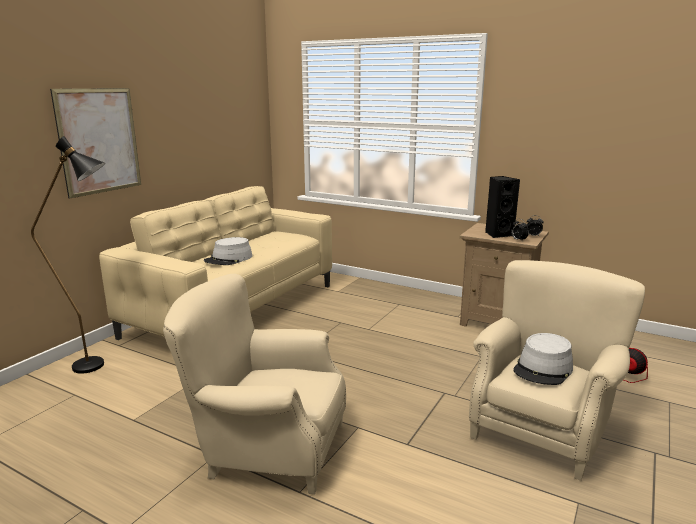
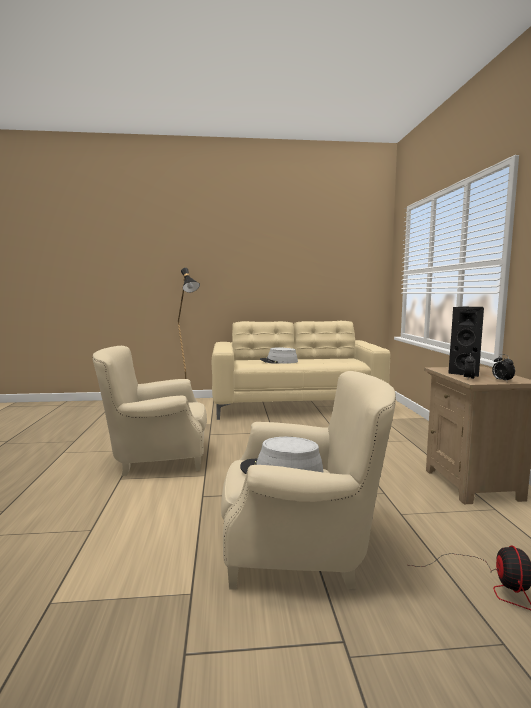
camera: 55 degrees right, 10 degrees down
(99, 141) = (229, 277): picture -> none
(266, 447) = (155, 458): beige armchair -> beige armchair turned 75 degrees counterclockwise

